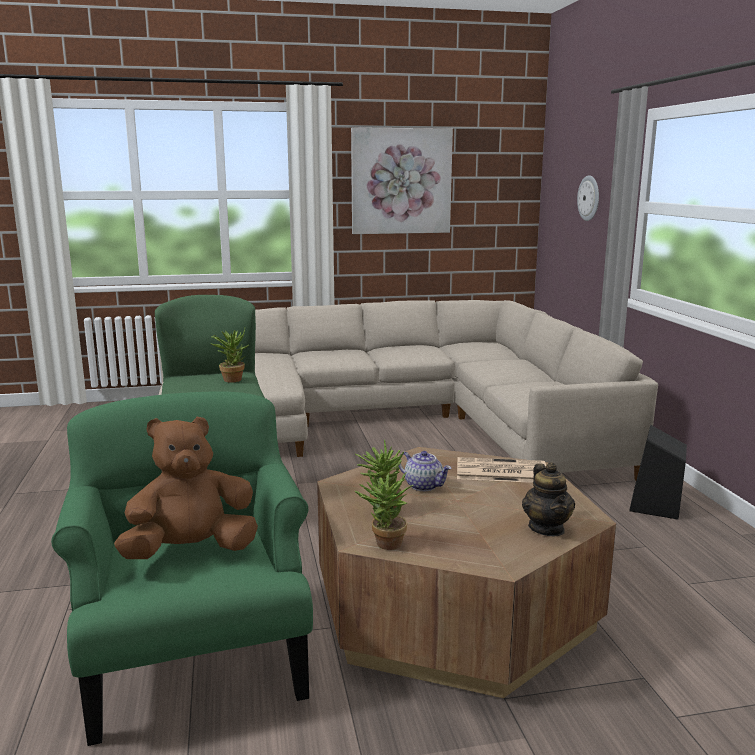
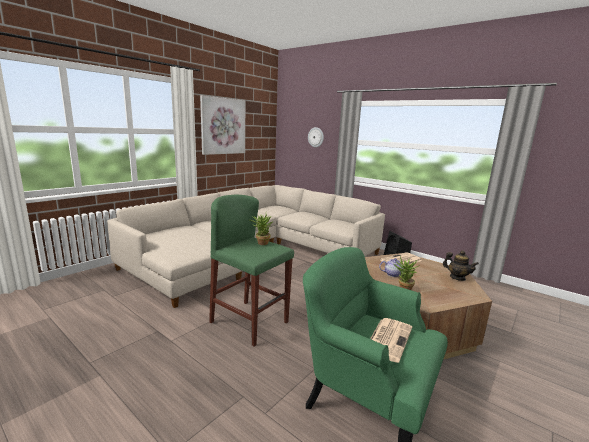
camera: 40 degrees left, 0 degrees up
(191, 551) = (388, 338): brown plush toy -> newspaper
(384, 545) = (436, 304): potted plant -> none

